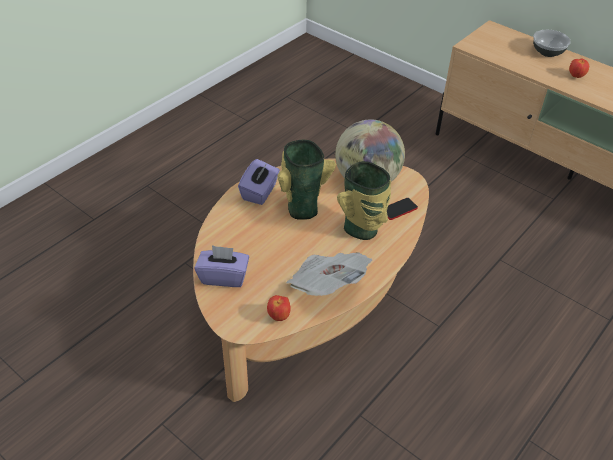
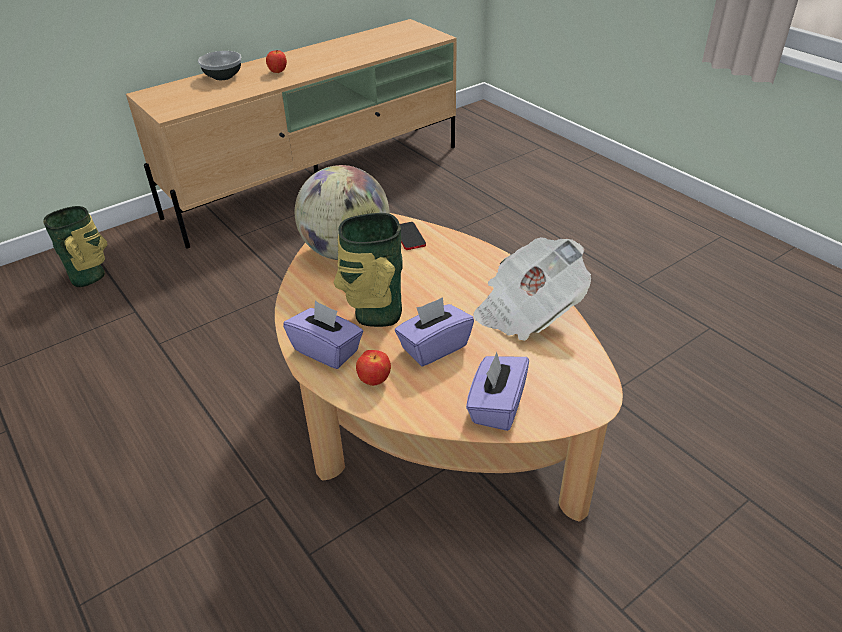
camera: 75 degrees left, 5 degrees down
(274, 240) = (434, 347): none -> purple tissue box
(279, 316) = (577, 358): apple -> apple (374, 380)
(362, 230) = (437, 269): vase -> vase (90, 276)

